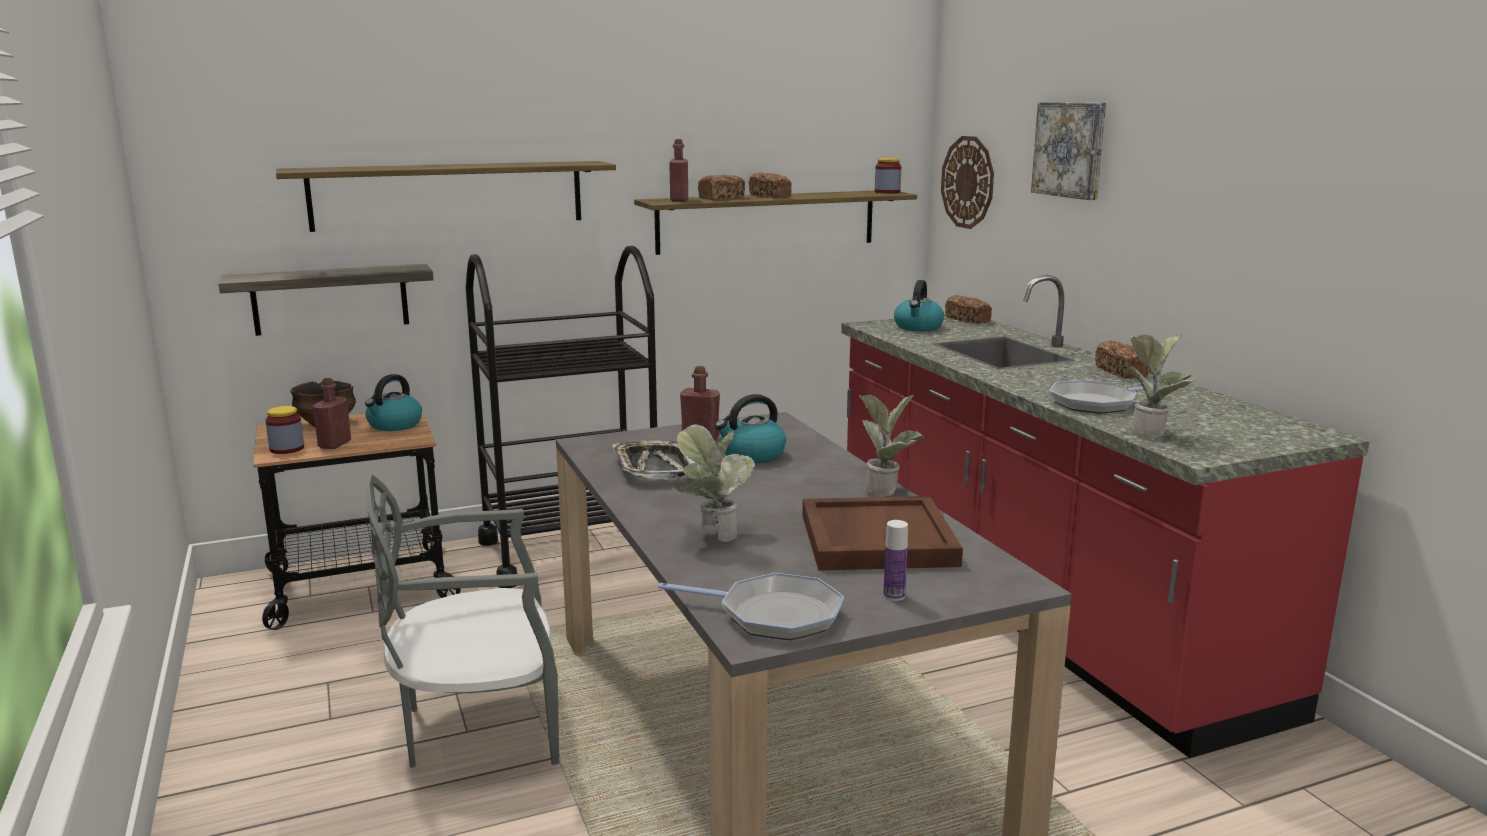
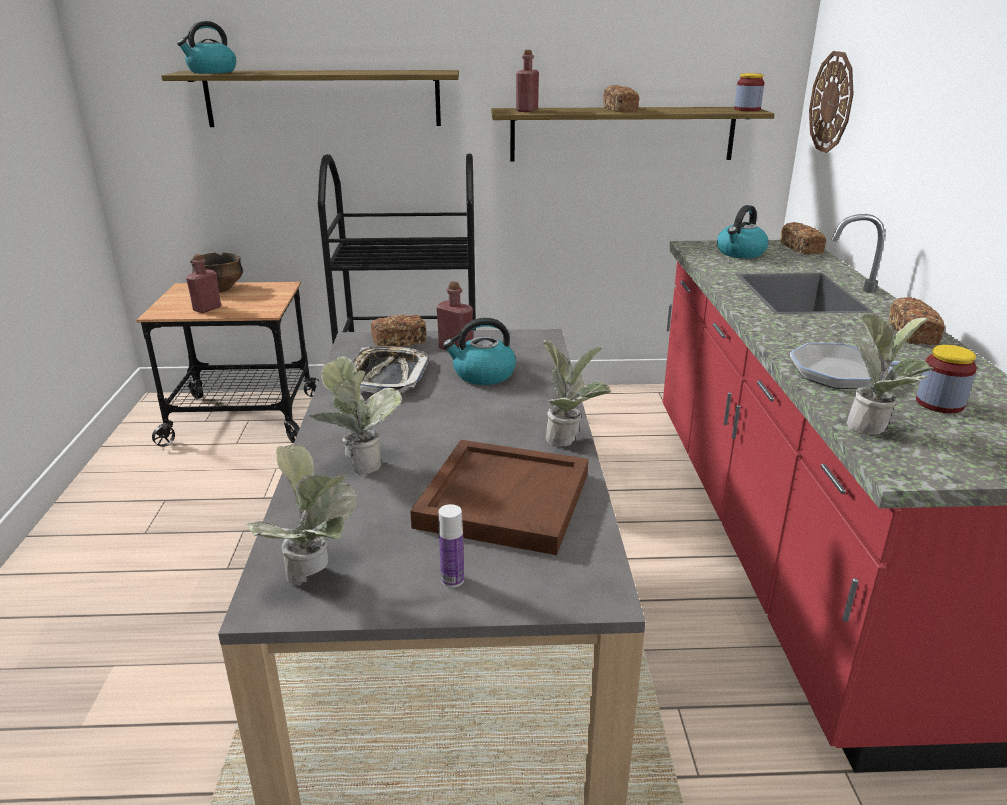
camera: 20 degrees right, 10 degrees up
(287, 449) = (171, 308): jar -> jar (939, 403)
(330, 299) = (229, 185): shelf -> none
(394, 425) = (265, 296): kettle -> kettle (211, 72)
(478, 727) = (237, 566): grey chair -> none
(721, 198) = (570, 110): bread -> bread (399, 342)
(773, 615) = (316, 577): frying pan -> potted plant
(1071, 149) = (924, 71): picture -> none

